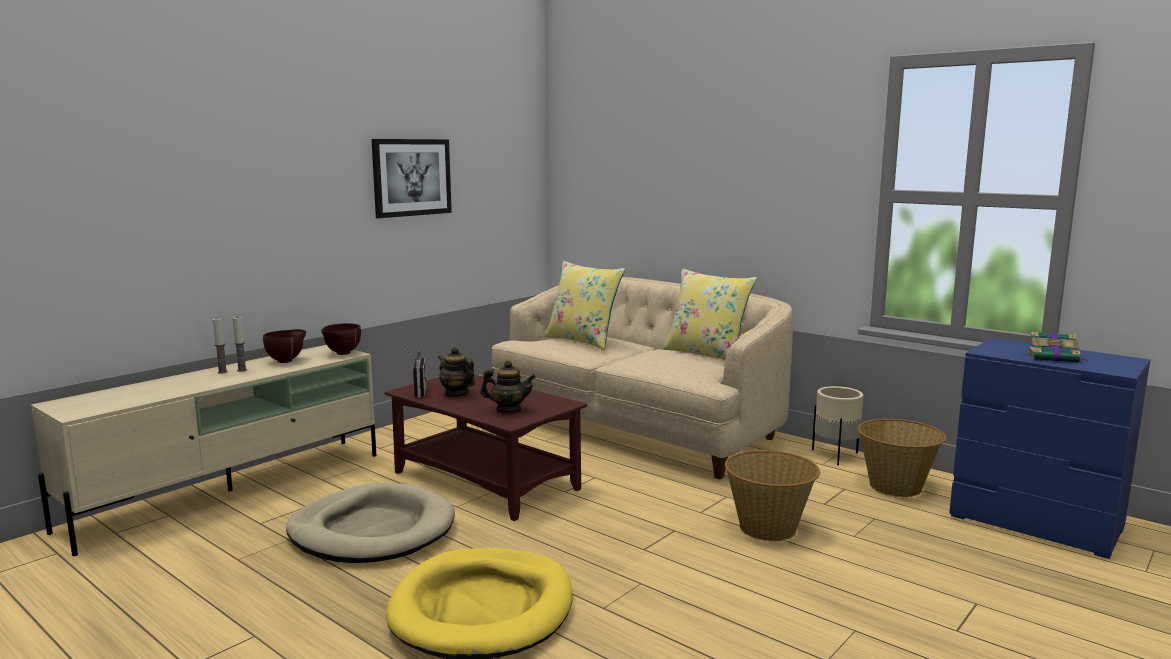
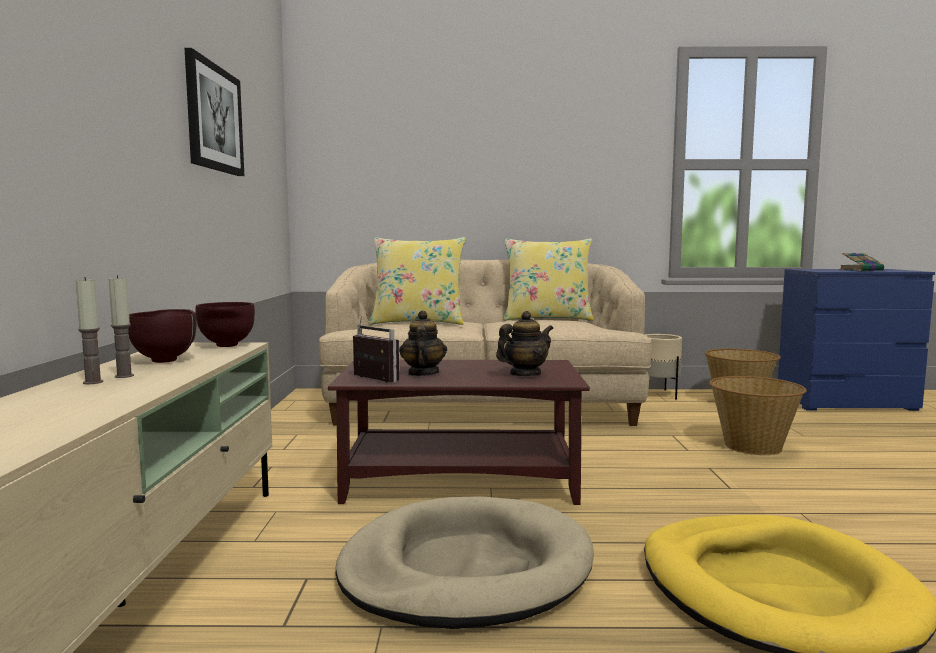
camera: 40 degrees left, 5 degrees down
(456, 394) = (422, 373): teapot -> teapot turned 90 degrees clockwise

